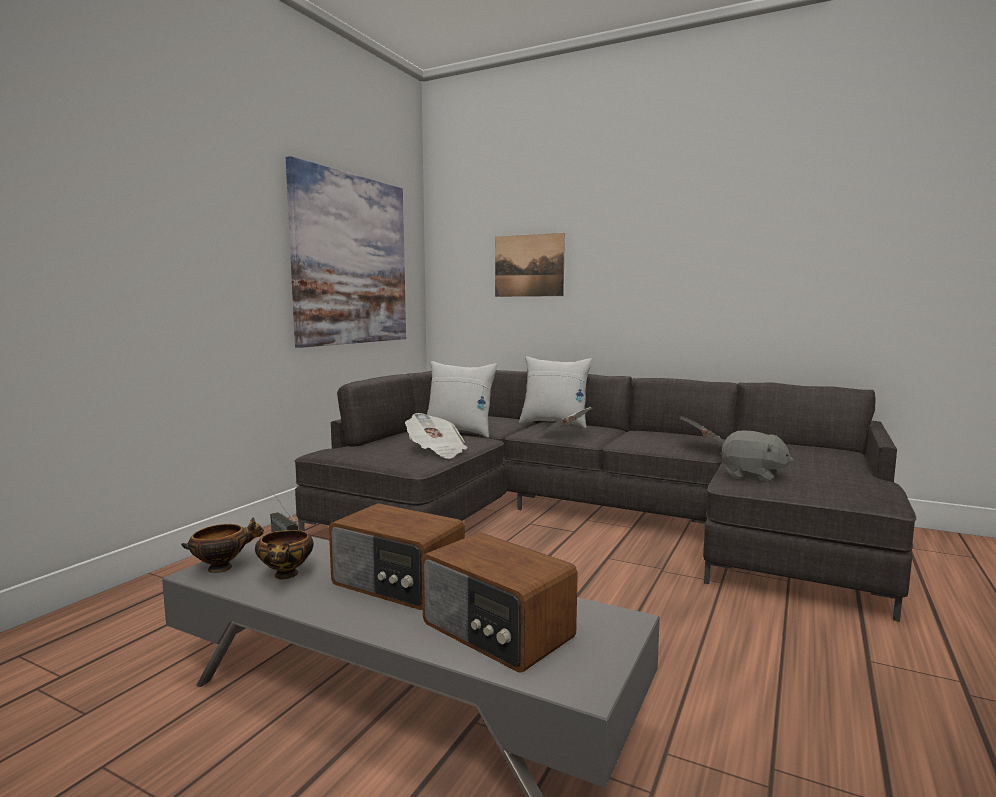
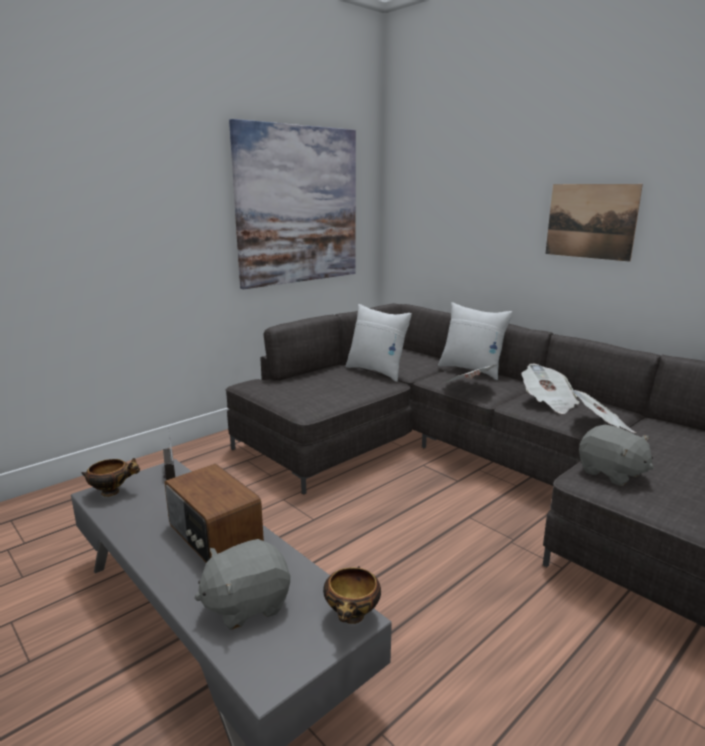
camera: 20 degrees right, 10 degrees up
(286, 575) = (146, 509): bowl -> bowl (352, 617)
(436, 452) = (336, 395): newspaper -> newspaper (548, 403)
(496, 632) = (246, 604): radio -> grey plush toy
(529, 265) = (470, 208): picture -> picture (590, 221)

